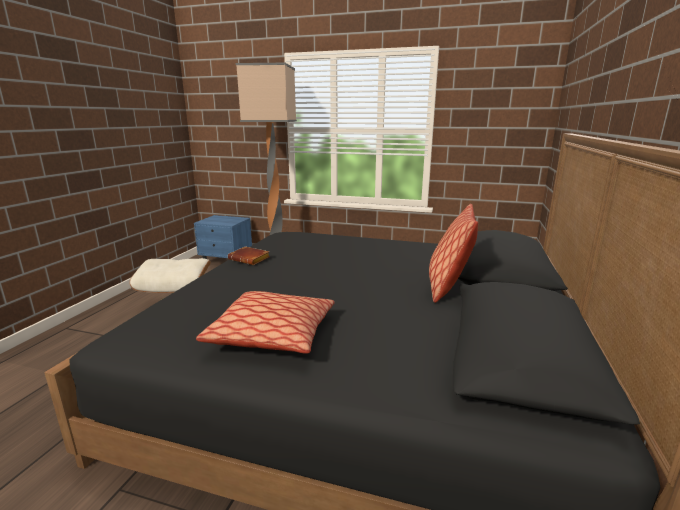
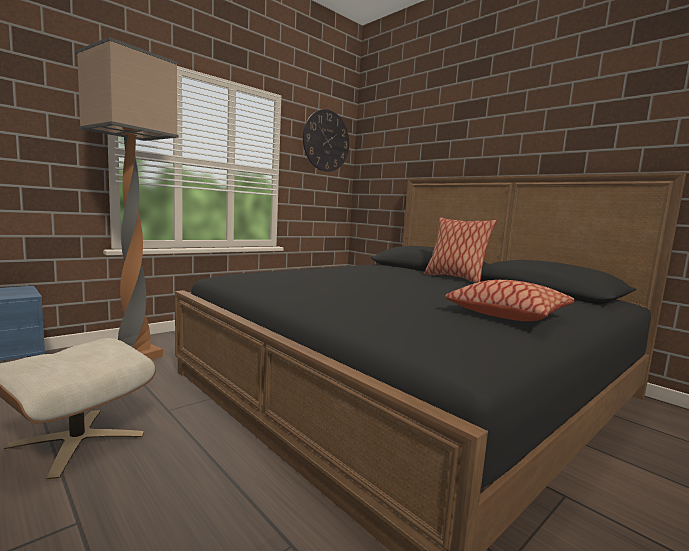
camera: 60 degrees left, 10 degrees down
(250, 259) = (303, 292): brown book -> none
(506, 84) = (326, 141): none -> wall clock

